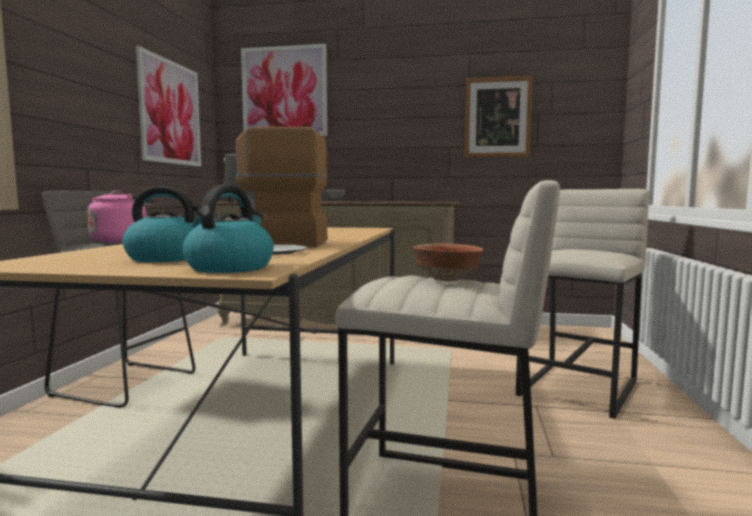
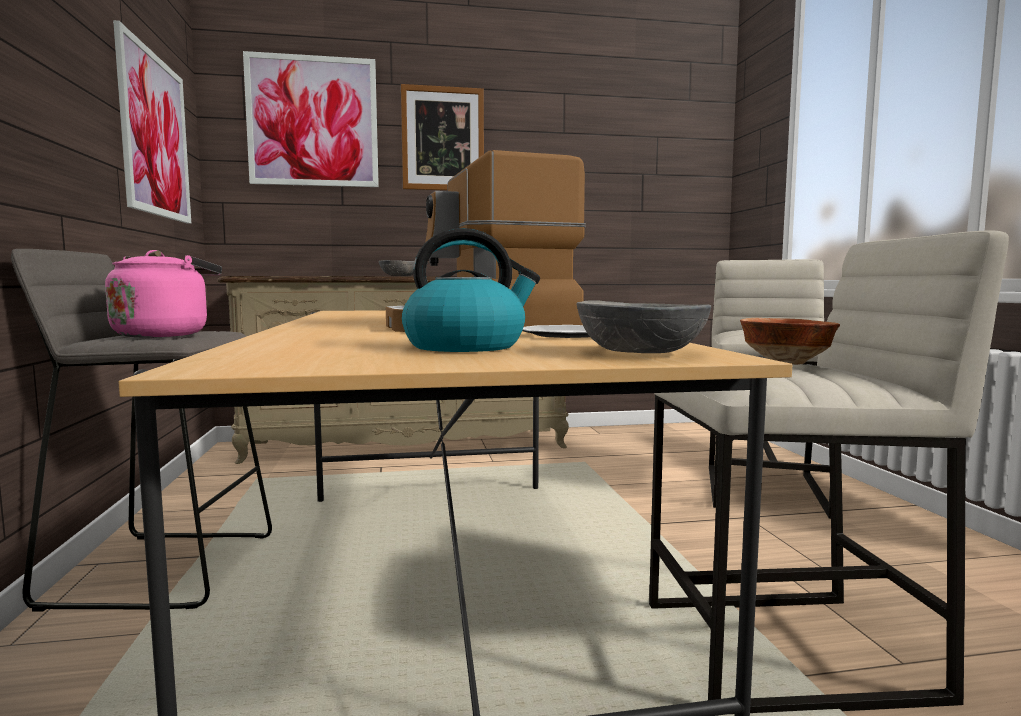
camera: 20 degrees left, 0 degrees up
(230, 267) = (639, 352): kettle -> grey bowl
(497, 117) = (598, 175): picture -> picture (443, 139)

